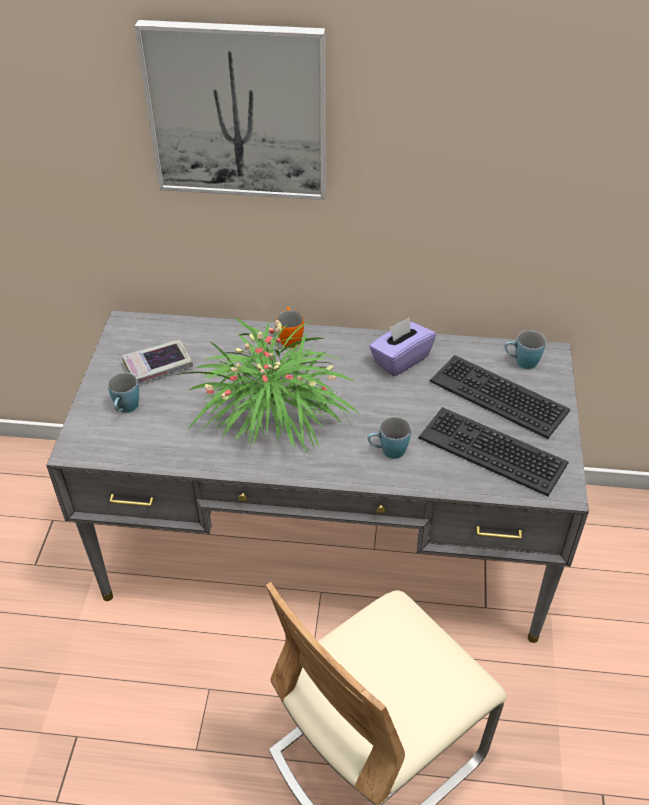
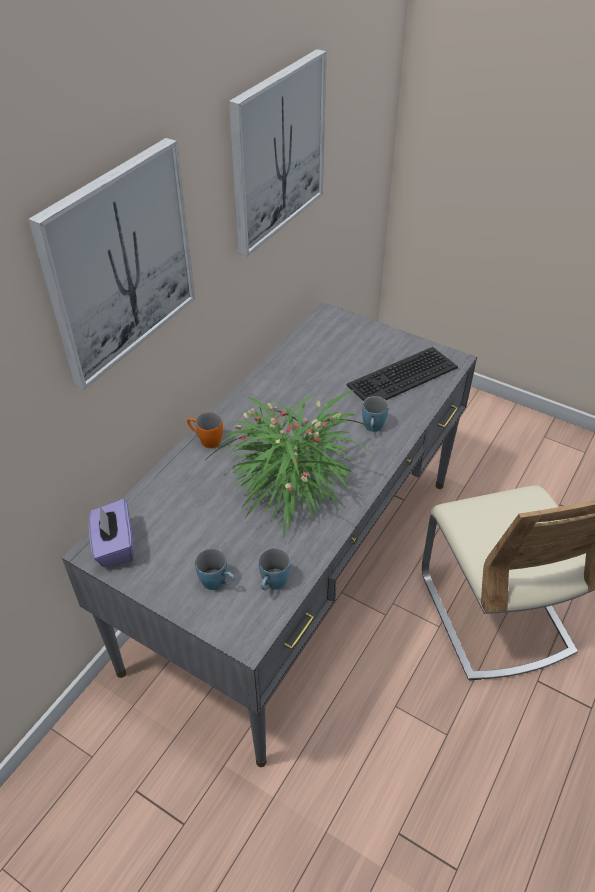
camera: 65 degrees left, 0 degrees up
(158, 366) = (176, 542): book -> none
(400, 359) = (279, 386): purple tissue box -> purple tissue box (115, 545)
(499, 396) = (351, 353): keyboard -> none
(519, 127) = (276, 152): none -> picture
(521, 362) = (325, 330): blue mug -> blue mug (272, 584)

